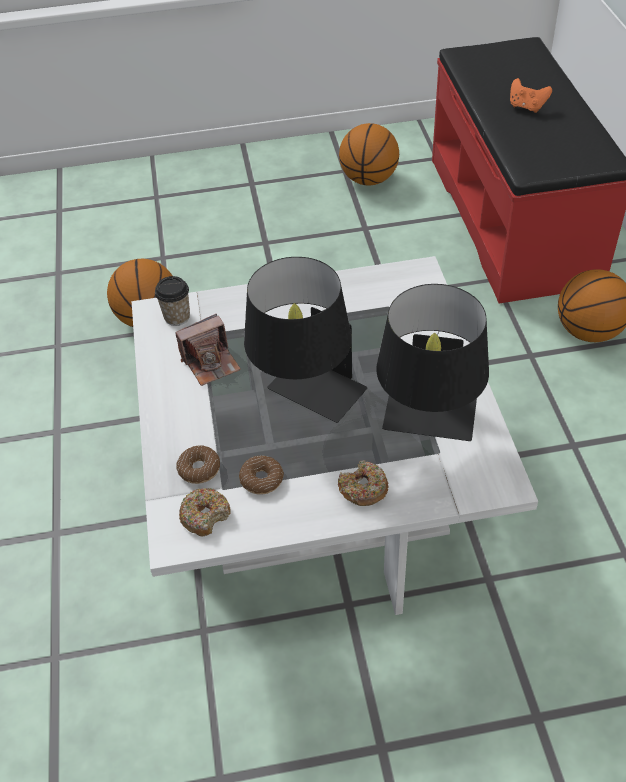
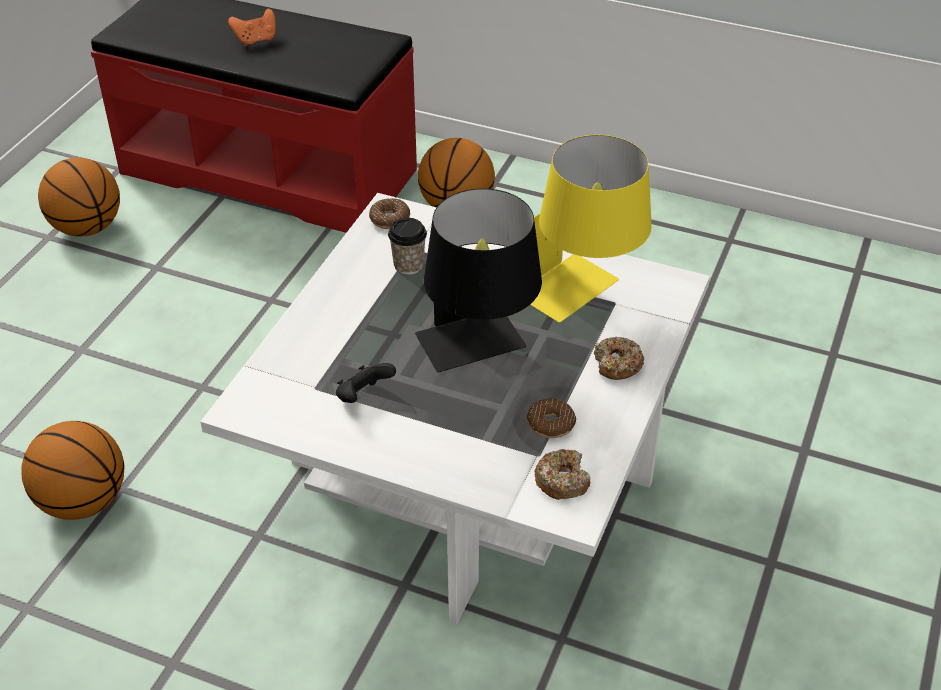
camera: 60 degrees left, 5 degrees down
(177, 317) = (268, 395): cup -> cup (408, 265)
(199, 469) = (499, 462): donut -> donut (389, 219)
(211, 363) = (363, 397): camera -> black game controller
(428, 428) = (583, 296): black table lamp -> yellow table lamp

